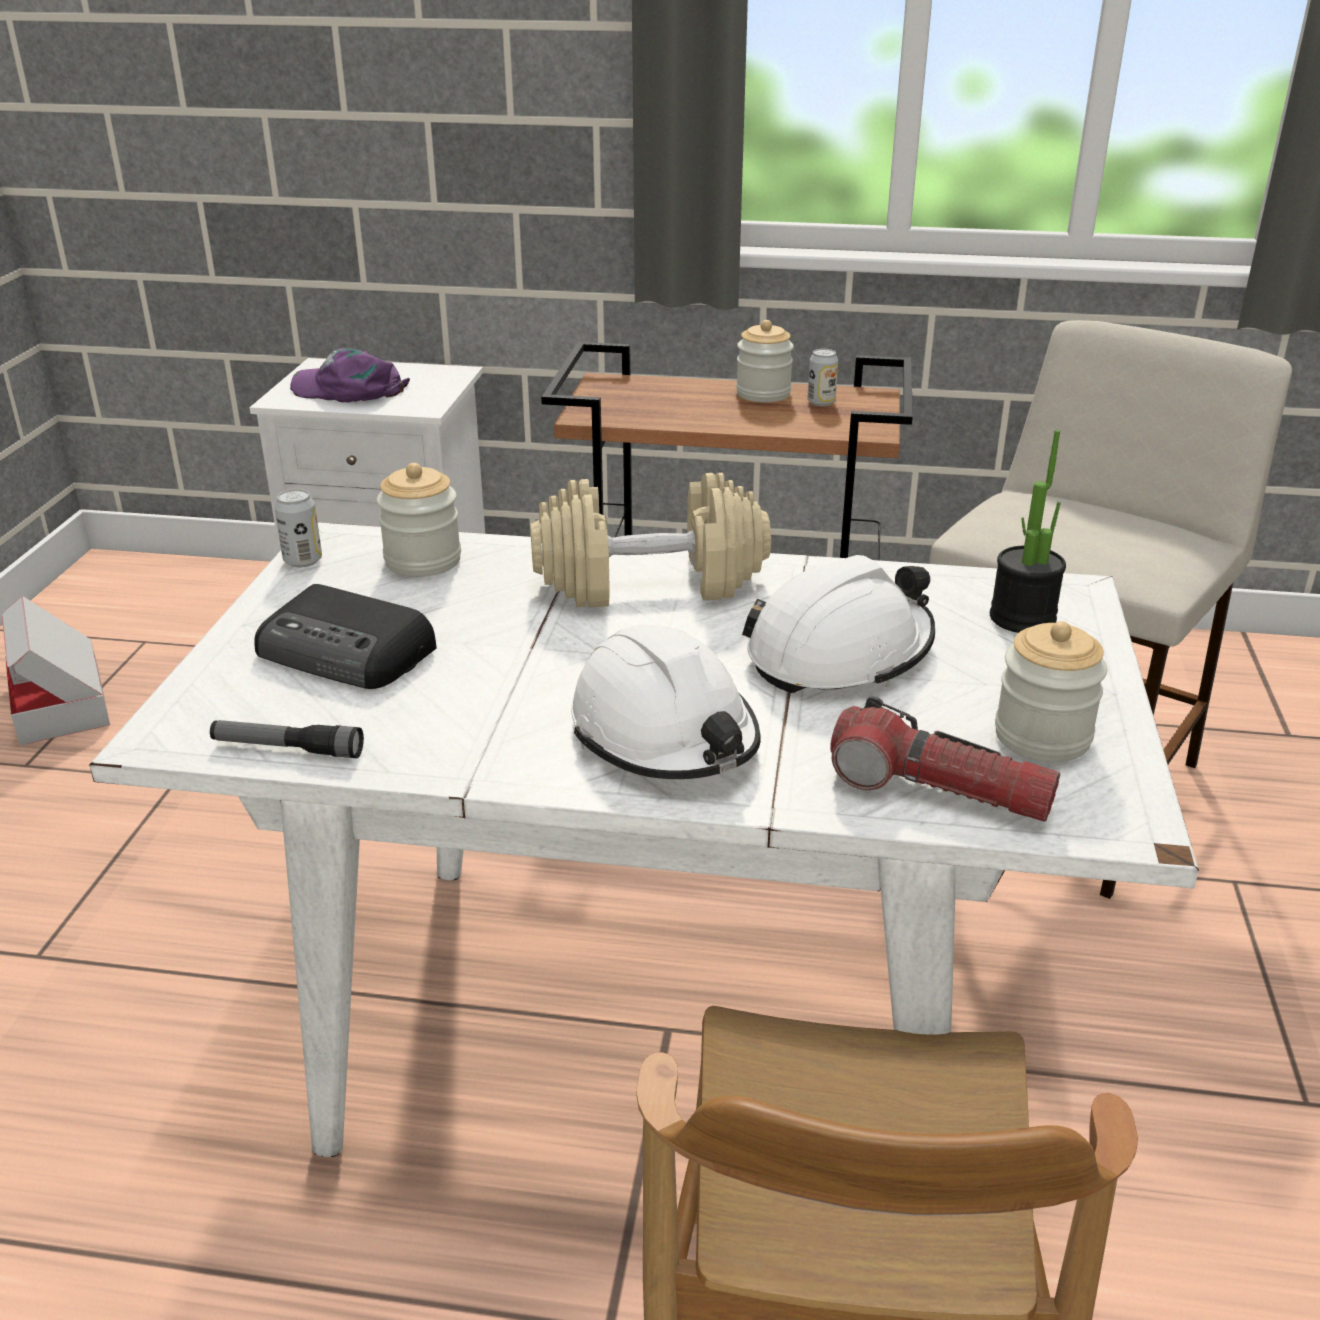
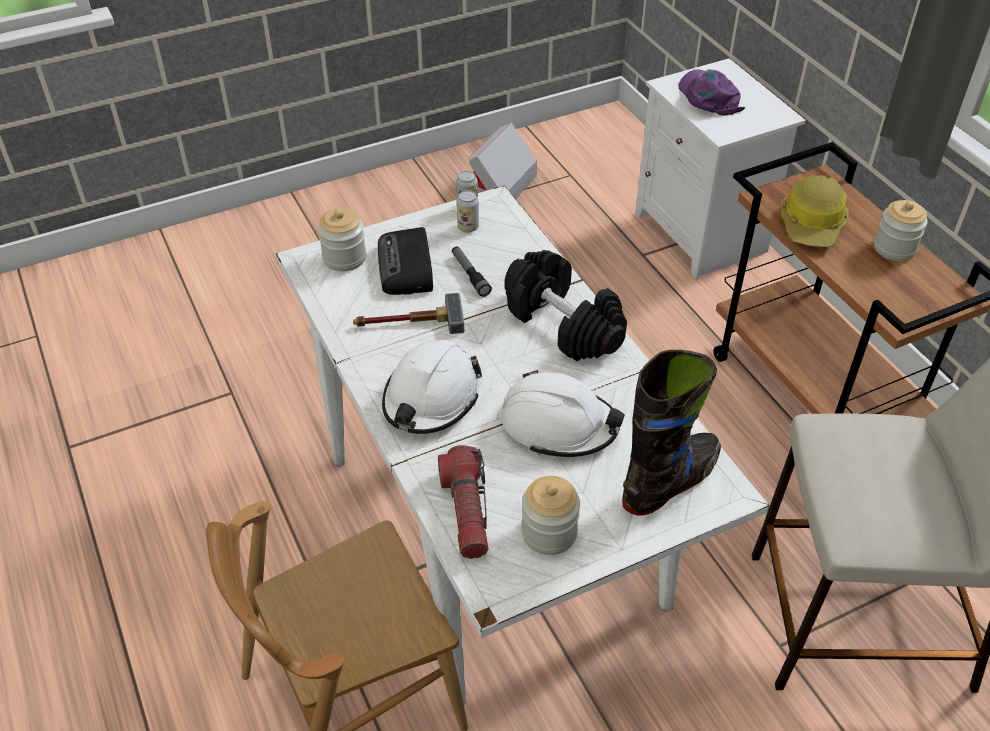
camera: 55 degrees right, 15 degrees up
(287, 749) = (326, 296): flashlight -> flashlight (470, 275)
(423, 561) = (505, 242): jar -> jar (344, 258)
(470, 695) = (408, 322): none -> hammer
(650, 581) = (564, 324): beige dumbbell -> black dumbbell
(668, 412) = (812, 225): none -> hard hat
(821, 402) = (915, 278): can -> can (468, 227)
(1022, 618) = (670, 482): potted plant -> black boot

